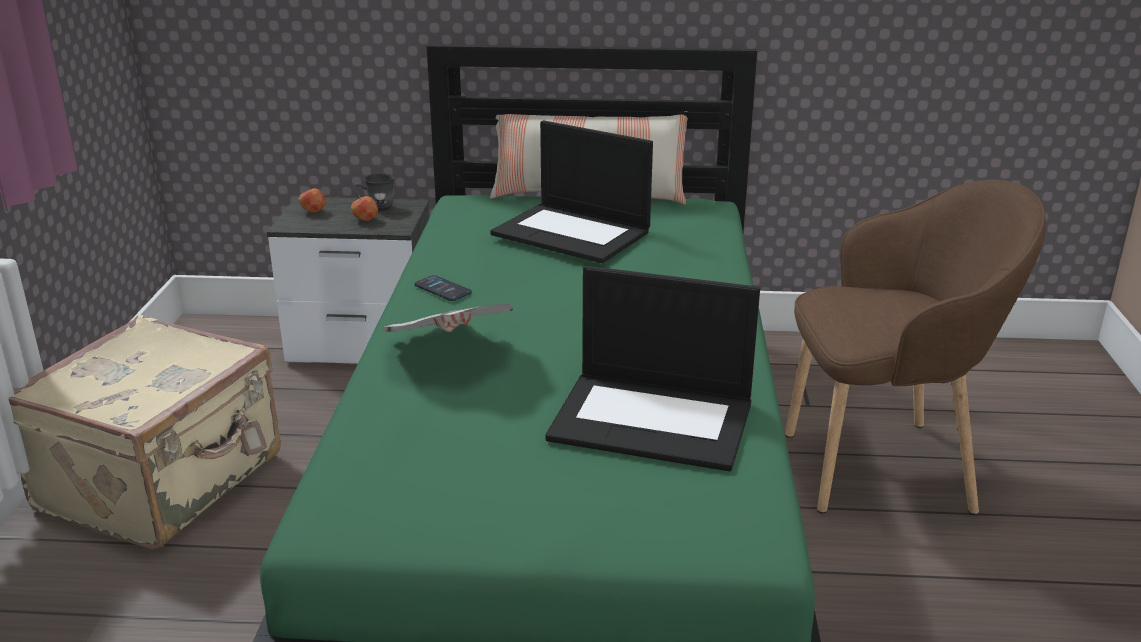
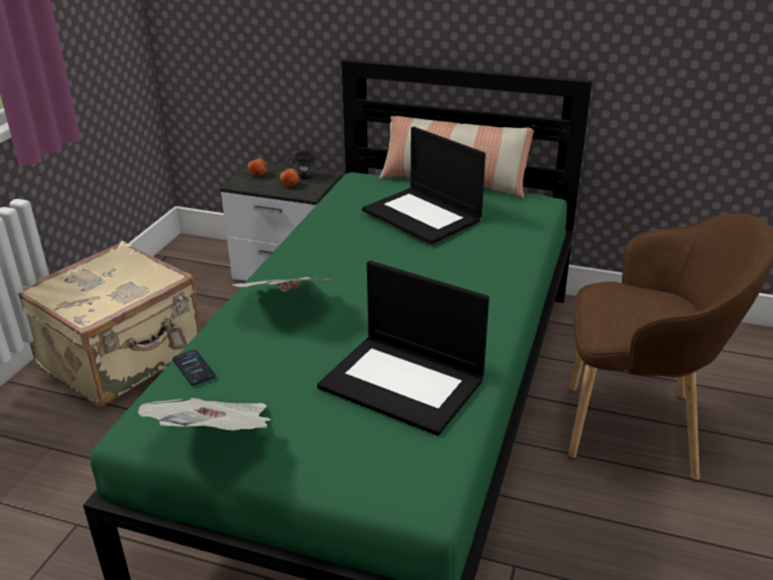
camera: 15 degrees right, 5 degrees up
(441, 519) = (216, 439): none -> newspaper
(443, 289) = (307, 252): phone -> phone (193, 368)

